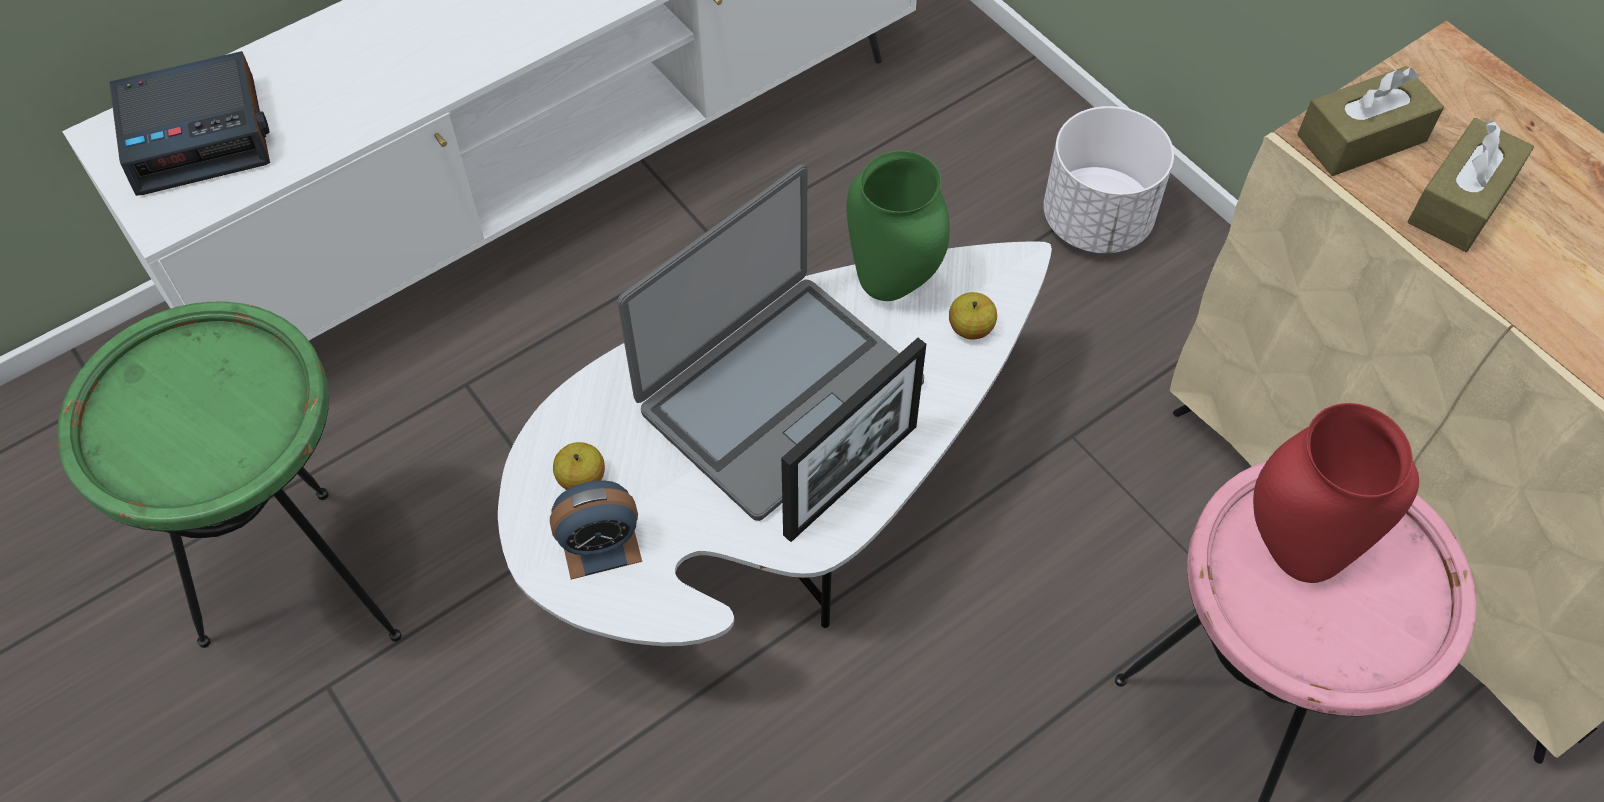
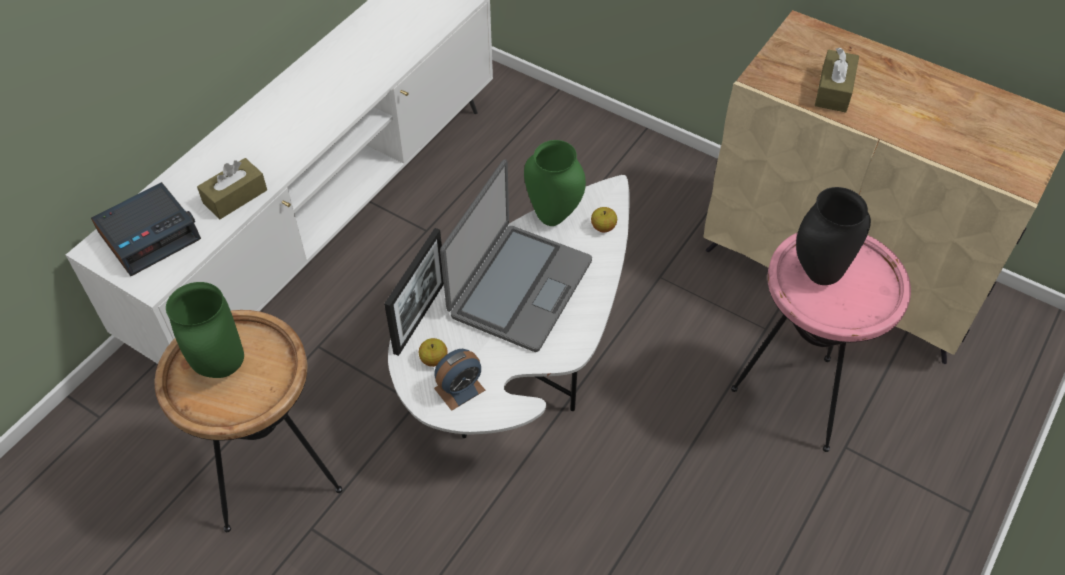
camera: 20 degrees left, 5 degrees down
(180, 398) = (220, 368): none -> green vase
(308, 589) = (276, 481): green side table -> brown side table
(851, 480) = (575, 318): picture frame -> picture frame (420, 316)
(1097, 220) = (627, 165): white planter -> none
(1296, 555) = (819, 275): red vase -> black vase
(1361, 138) = (777, 73): brown tissue box -> brown tissue box (235, 196)

